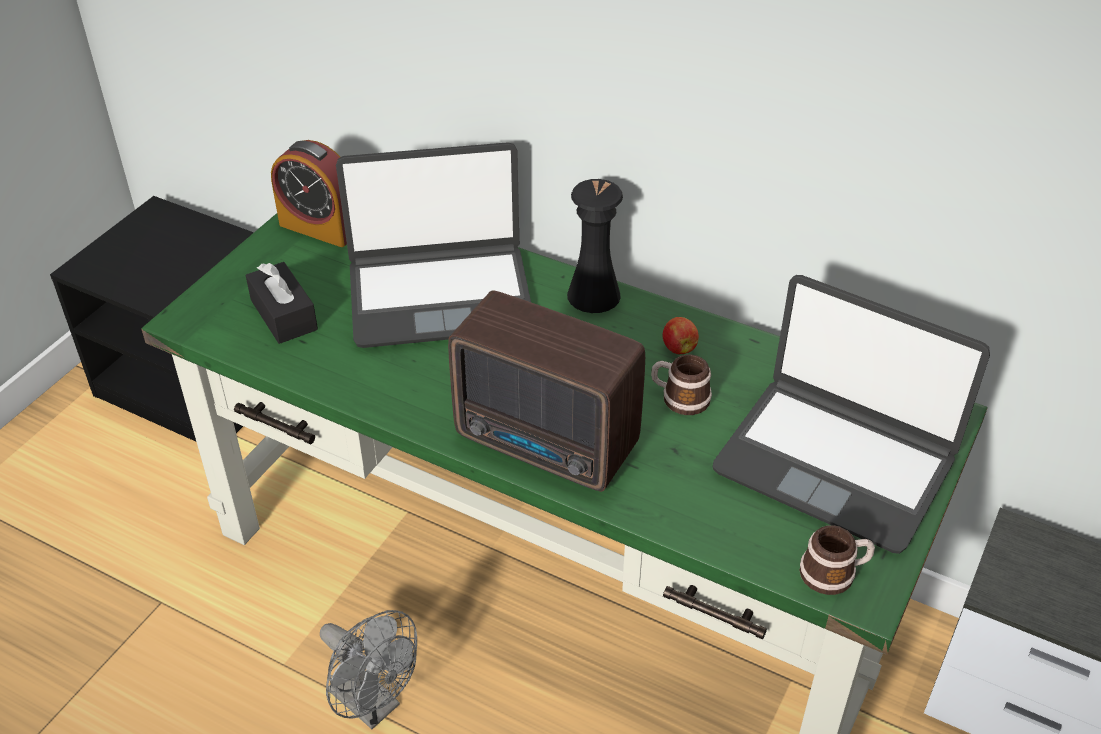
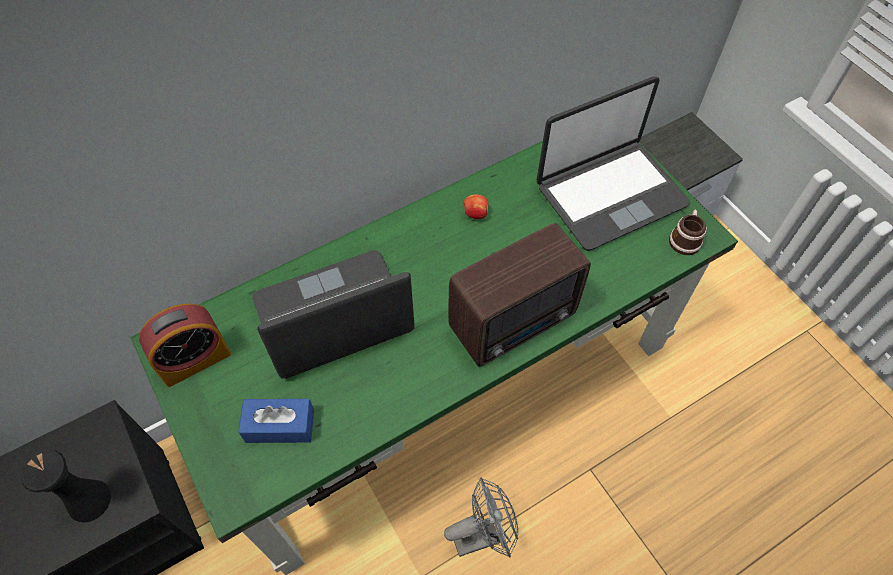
camera: 60 degrees left, 15 degrees up
(284, 315) = (280, 426): black tissue box -> blue tissue box
(440, 296) = (334, 317): laptop -> laptop turned 135 degrees counterclockwise
(593, 295) = (397, 231): black vase -> black vase (89, 500)
(679, 397) = (517, 236): mug -> none

